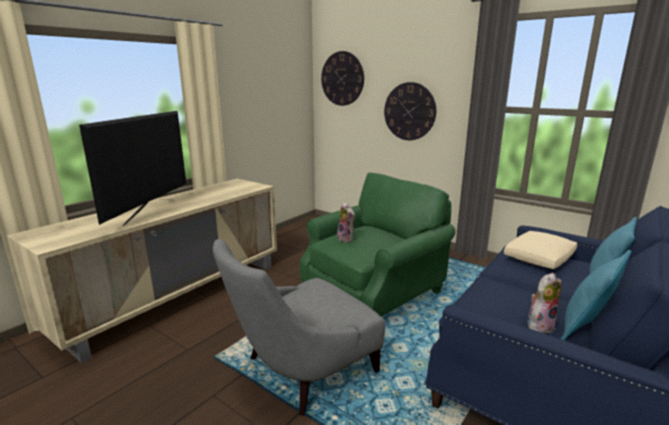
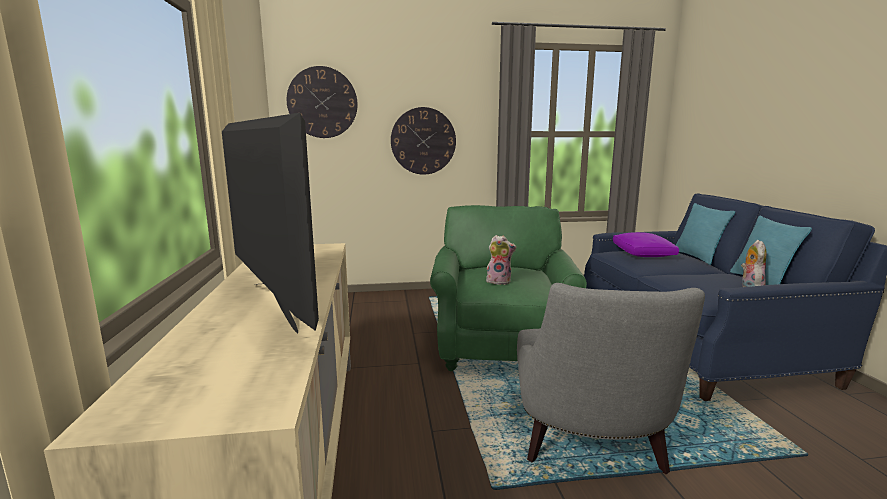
camera: 45 degrees left, 5 degrees down
(539, 258) = (643, 254): beige pillow -> purple pillow

